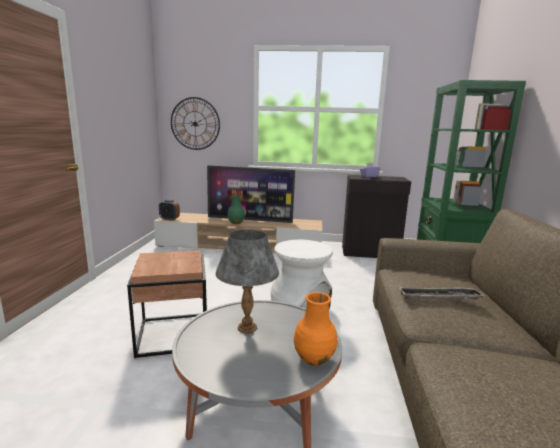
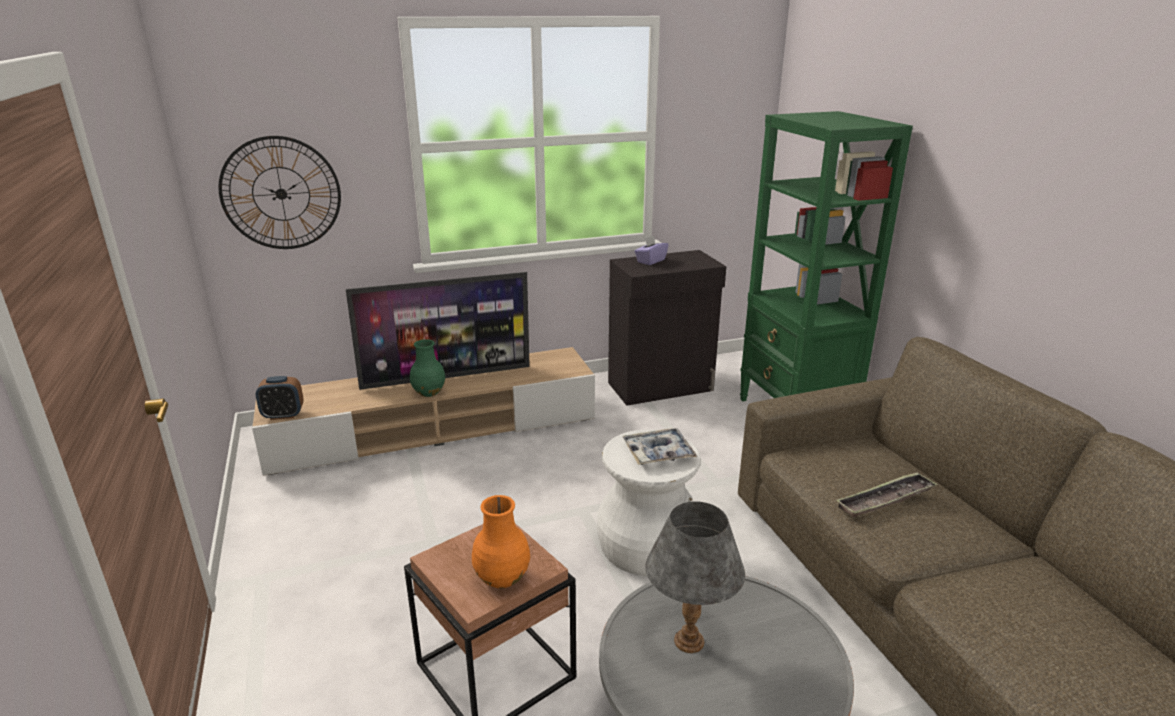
camera: 25 degrees left, 10 degrees up
(308, 249) = (658, 453): none -> tray
(314, 358) = (814, 660): orange vase -> orange vase (502, 579)

